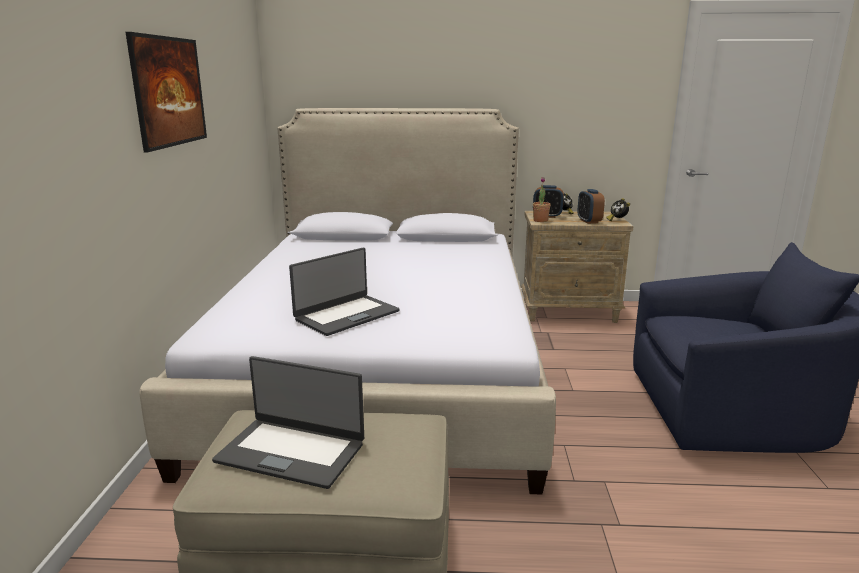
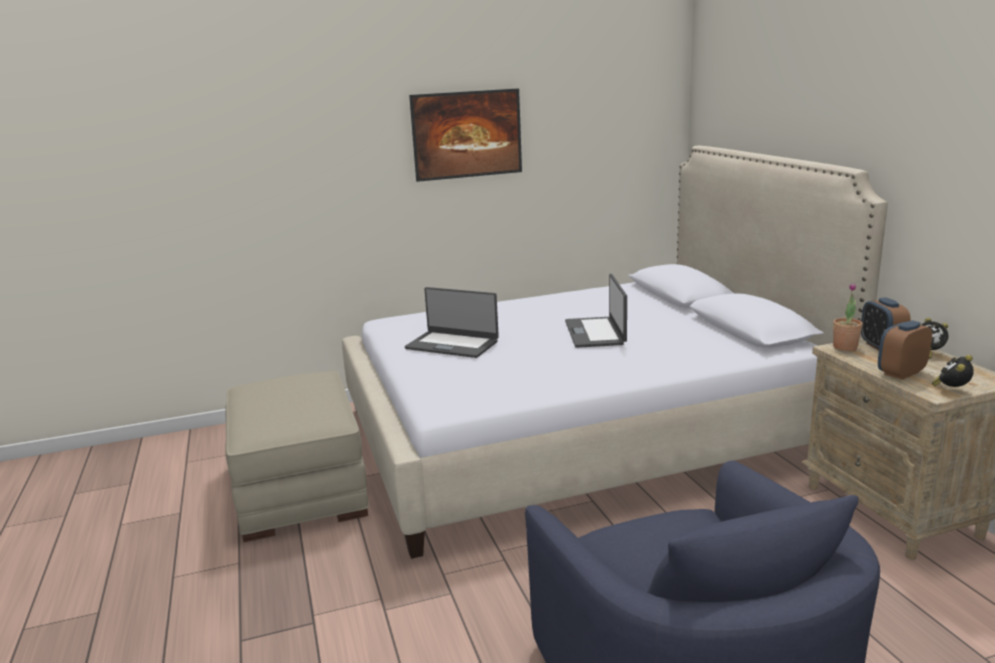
camera: 70 degrees right, 0 degrees up
(291, 451) = (277, 393): laptop -> laptop (595, 333)

